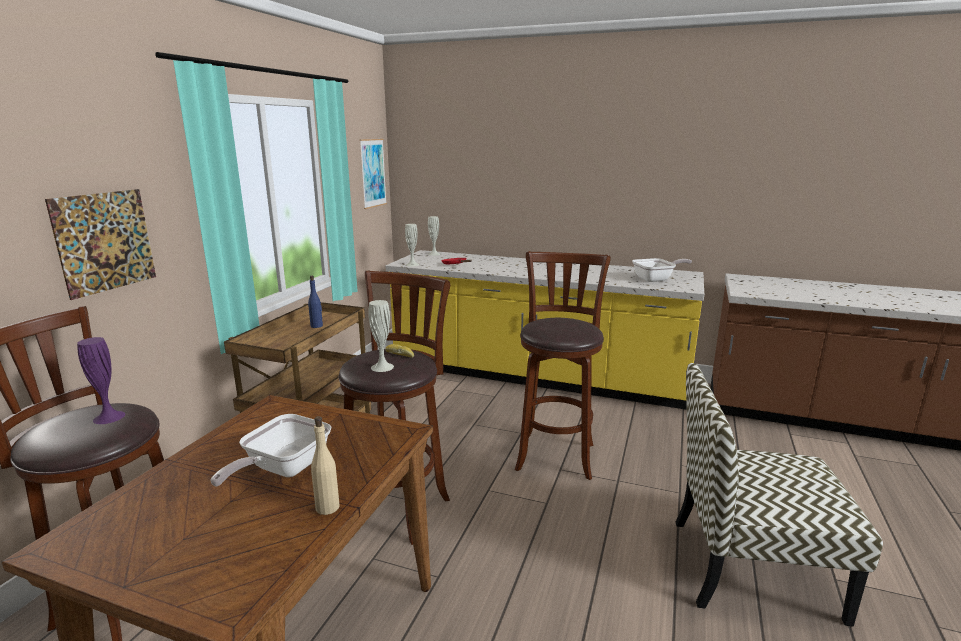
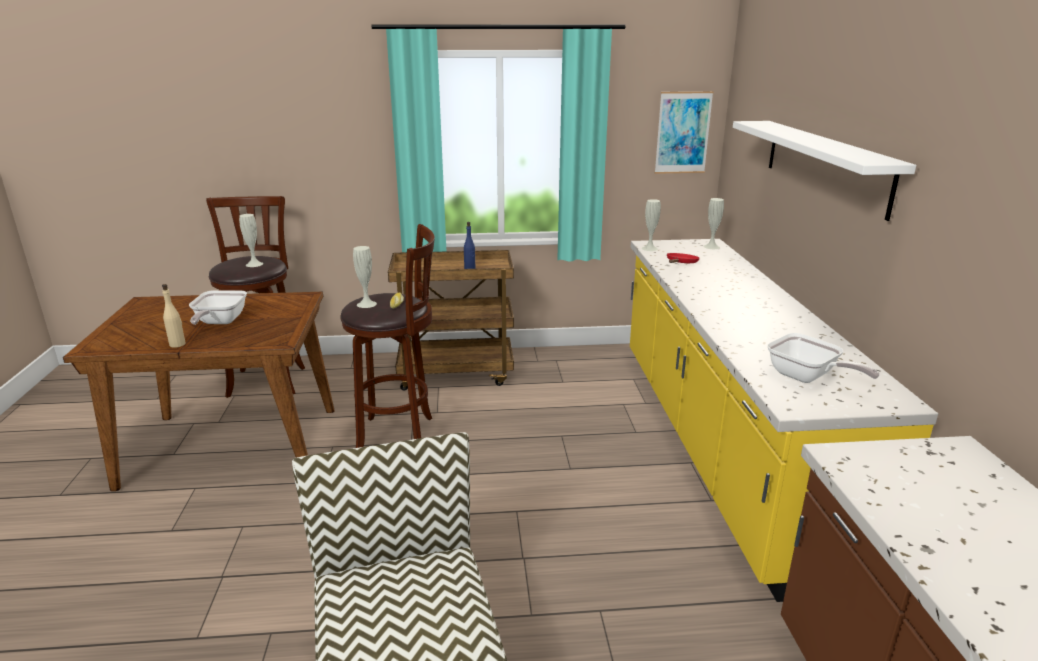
camera: 65 degrees right, 5 degrees up
(105, 241) = (330, 159): picture -> none
(109, 417) = (254, 264): purple vase -> white vase
(282, 470) = (219, 322): frying pan -> frying pan turned 90 degrees counterclockwise
(548, 170) = (824, 164): none -> white shelf
(555, 454) = (545, 501): brown stool -> none

